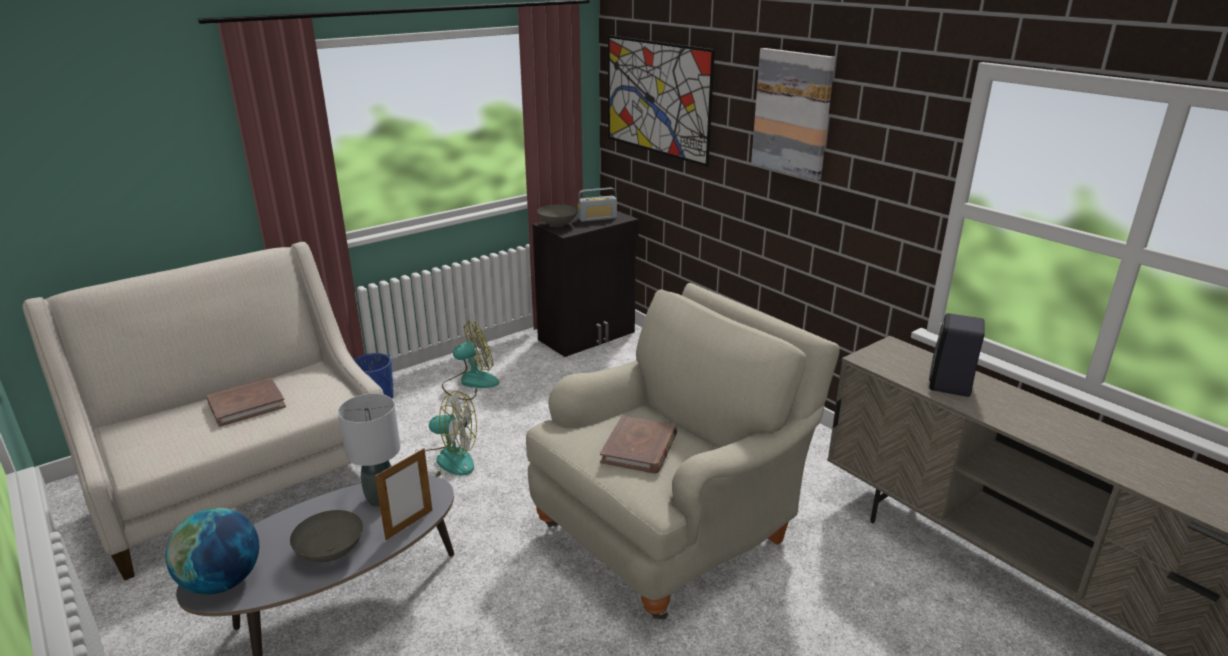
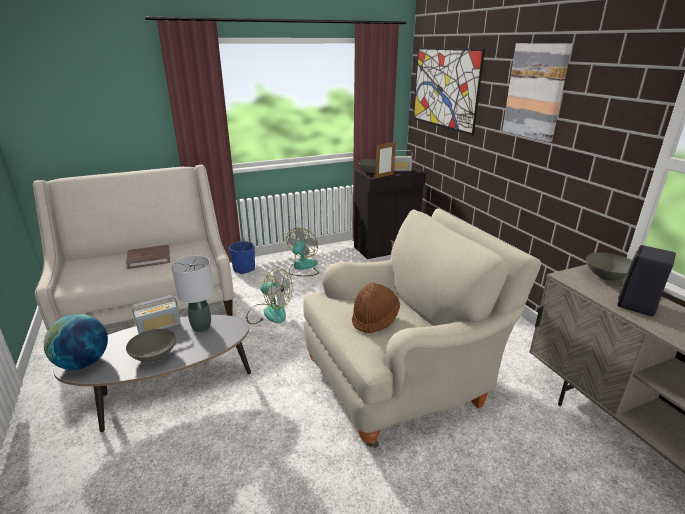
camera: 15 degrees right, 0 degrees up
(314, 509) = (159, 327): none -> radio
(409, 524) = (210, 347): picture frame -> picture frame (384, 176)
(470, 383) = (302, 267): fan -> fan turned 60 degrees counterclockwise
(639, 448) = (375, 319): brown book -> brown hat
(910, 353) = (606, 277): none -> grey bowl

